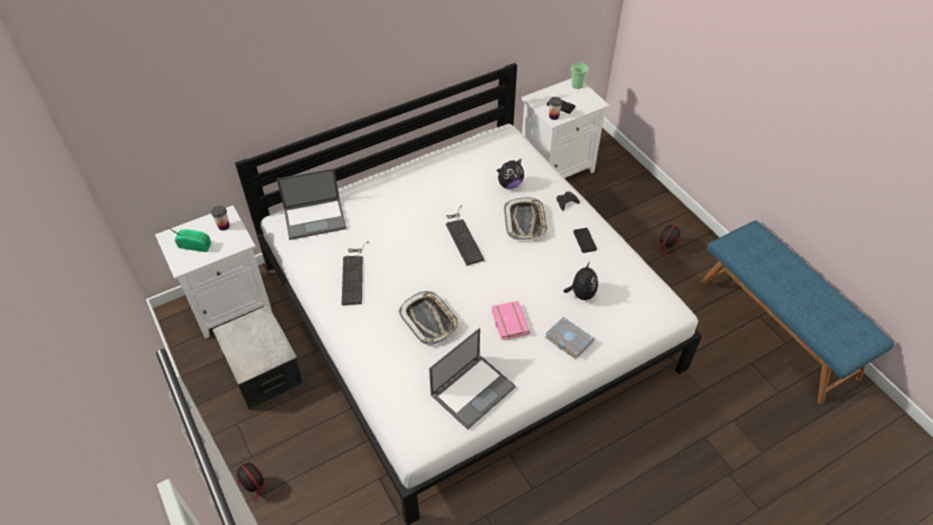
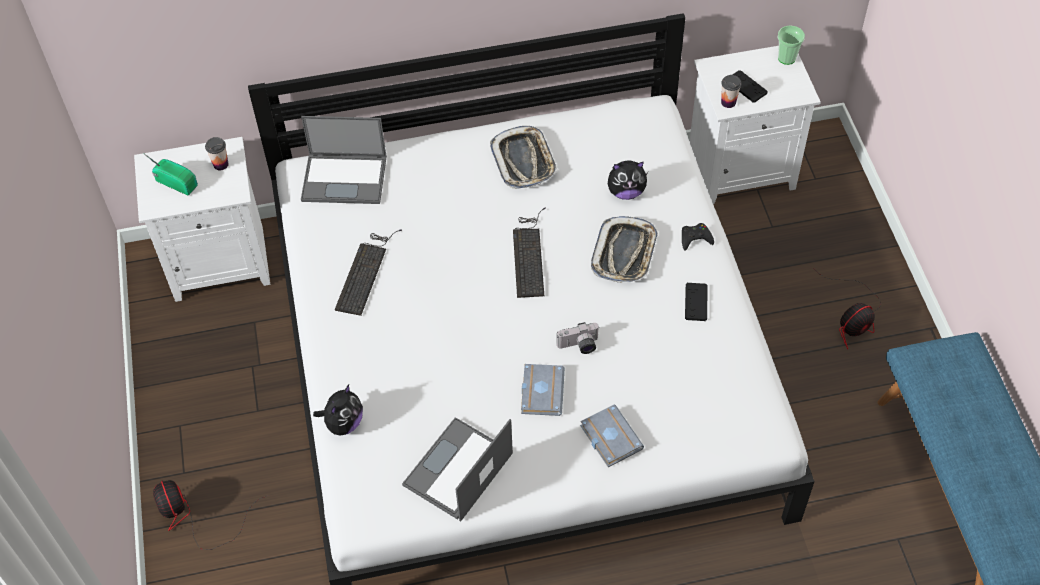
camera: 20 degrees right, 5 degrees up
(264, 370) = (234, 364): storage box -> none
(429, 320) = (438, 361): tray -> tray (524, 161)
(473, 390) = (457, 470): laptop -> laptop turned 150 degrees clockwise
(508, 322) = (540, 391): pink book -> grey book
(521, 286) = (579, 346): none -> camera
(581, 294) = (656, 378): plush toy -> plush toy (343, 423)

